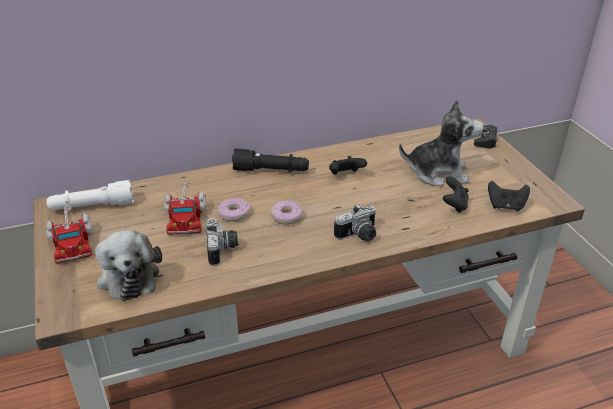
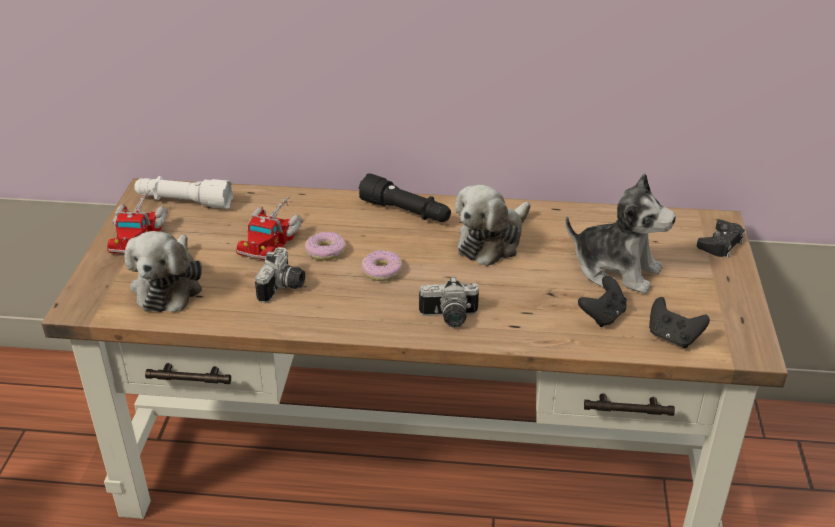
camera: 25 degrees right, 0 degrees up
(345, 175) = (492, 241): black game controller -> plush toy

